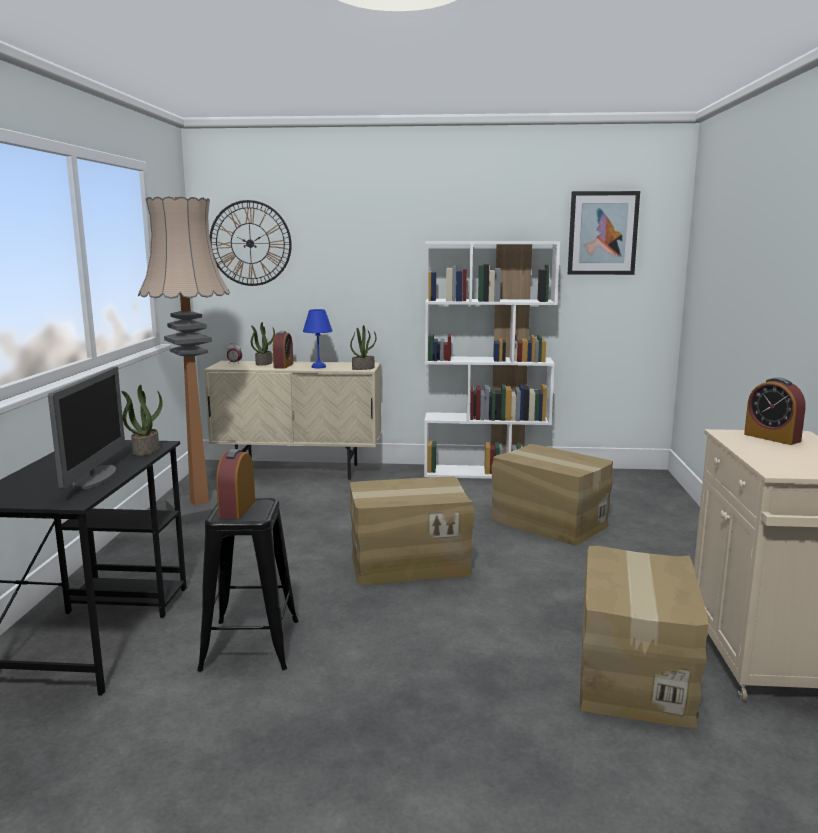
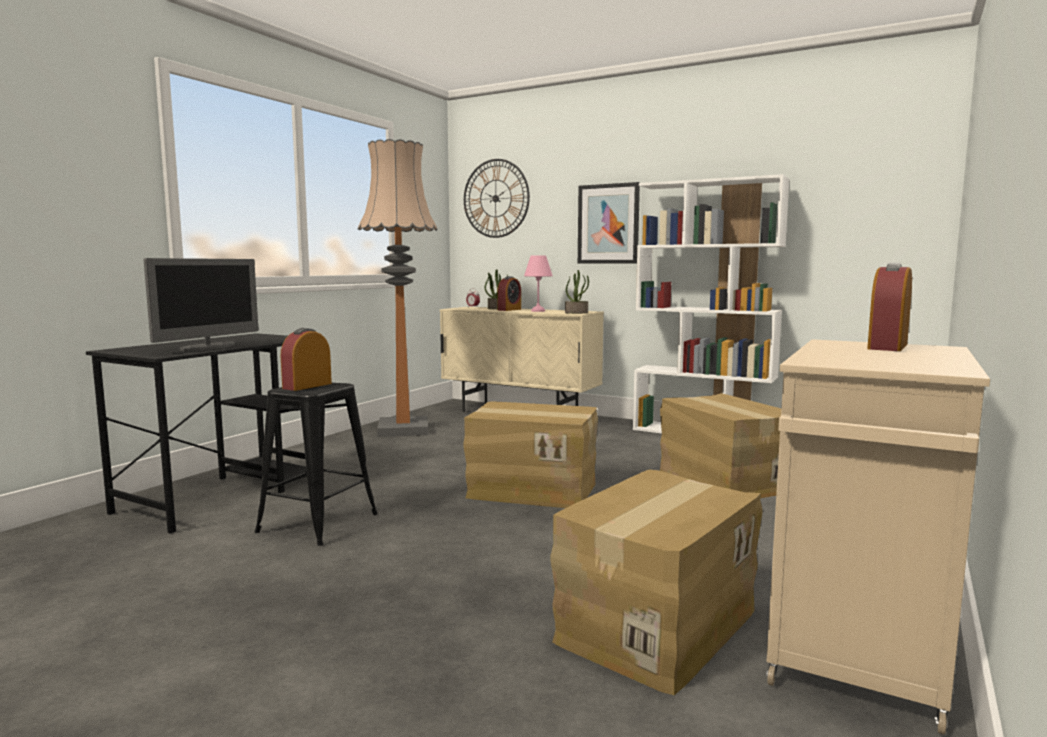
camera: 25 degrees right, 5 degrees down
(145, 450) = (282, 339): potted plant -> none
(319, 367) = (538, 311): blue table lamp -> pink table lamp
(602, 233) = (848, 167): picture -> picture (608, 224)
(772, 438) = (887, 346): alarm clock -> alarm clock turned 45 degrees clockwise

